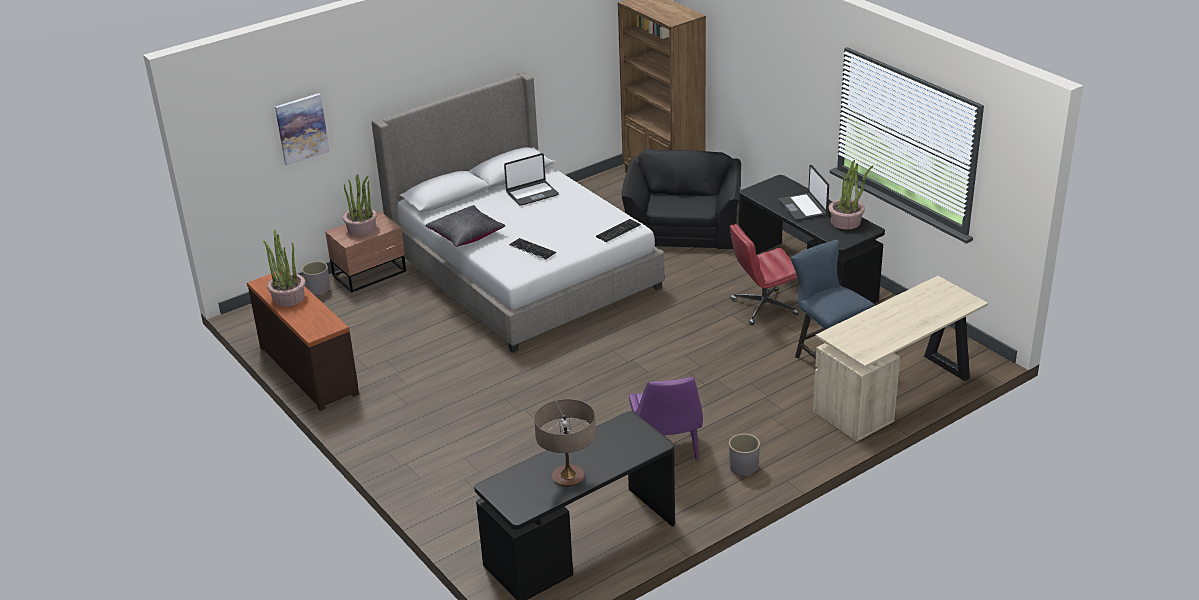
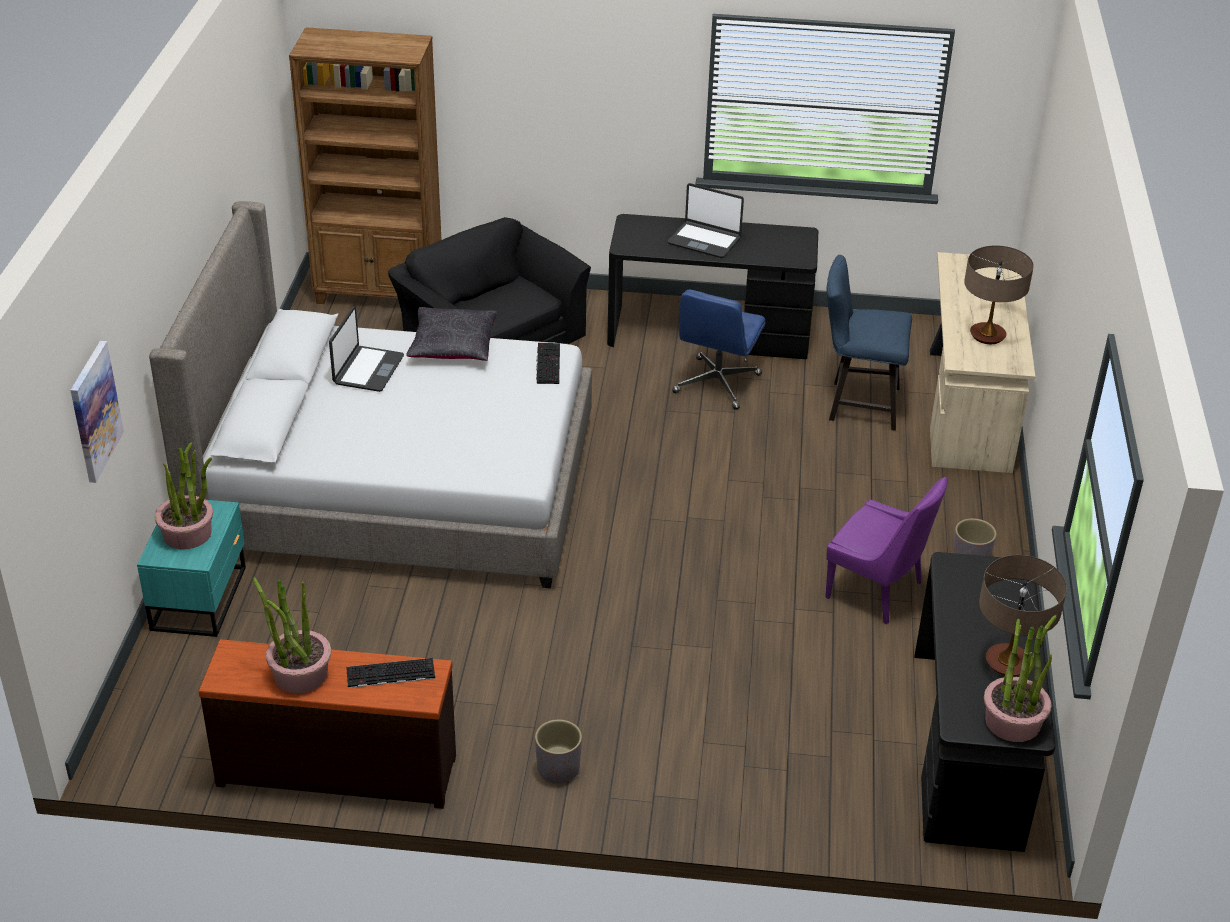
camera: 50 degrees left, 5 degrees up
(318, 290) = (162, 661): grey planter -> grey planter (558, 769)
(371, 274) = (201, 597): brown nightstand -> turquoise nightstand
(466, 235) = (377, 462): black pillow -> black pillow (453, 346)
(531, 249) = (493, 436): keyboard -> keyboard (389, 674)
(763, 307) = (717, 384): red office chair -> blue office chair
(846, 222) = (769, 236): potted plant -> potted plant (1013, 721)
(877, 331) = (987, 336): none -> table lamp

